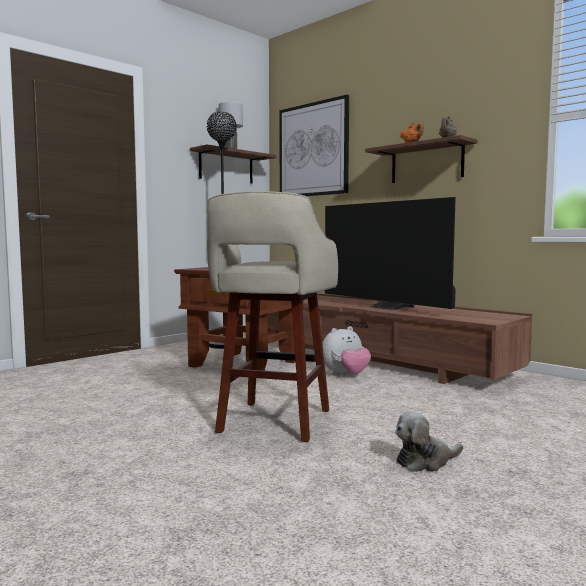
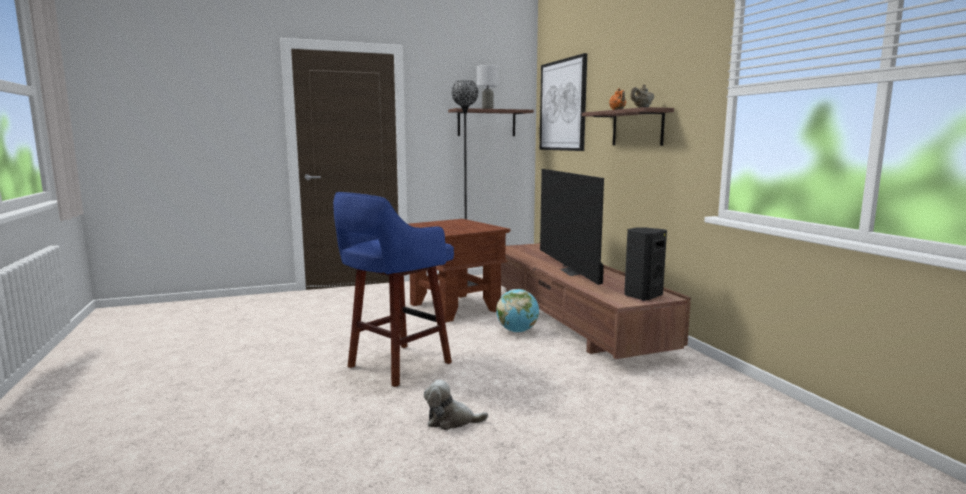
camera: 25 degrees right, 5 degrees up
(273, 423) = (396, 366): beige stool -> blue stool
(345, 375) = (517, 331): plush toy -> globe
(490, 316) = (642, 295): none -> black speaker

